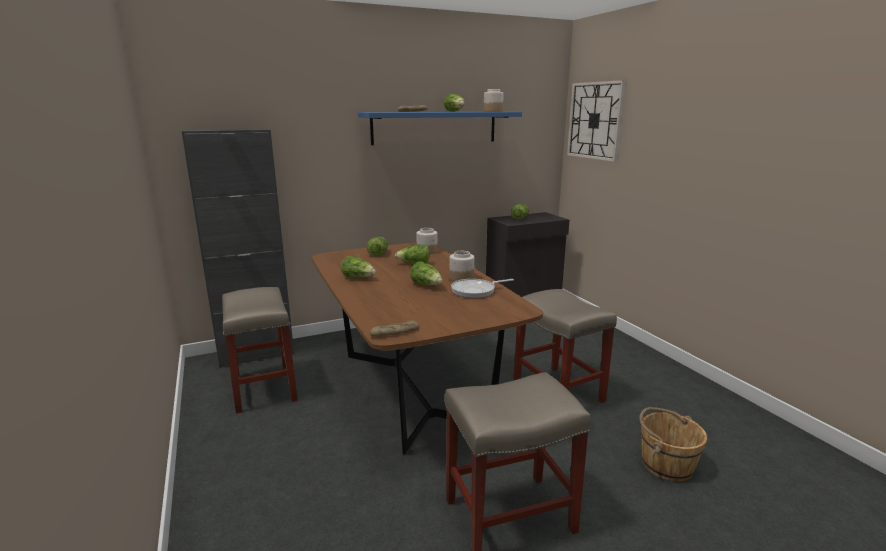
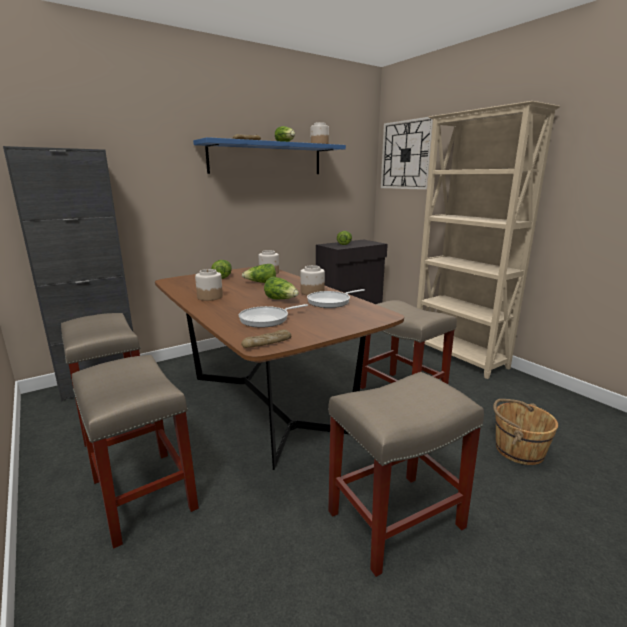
camera: 10 degrees left, 0 degrees up
(280, 461) = (142, 493): none -> beige stool
(358, 278) = (210, 297): lettuce -> jar
(404, 307) = (267, 319): none -> frying pan
(638, 356) = (459, 357): none -> beige bookcase

